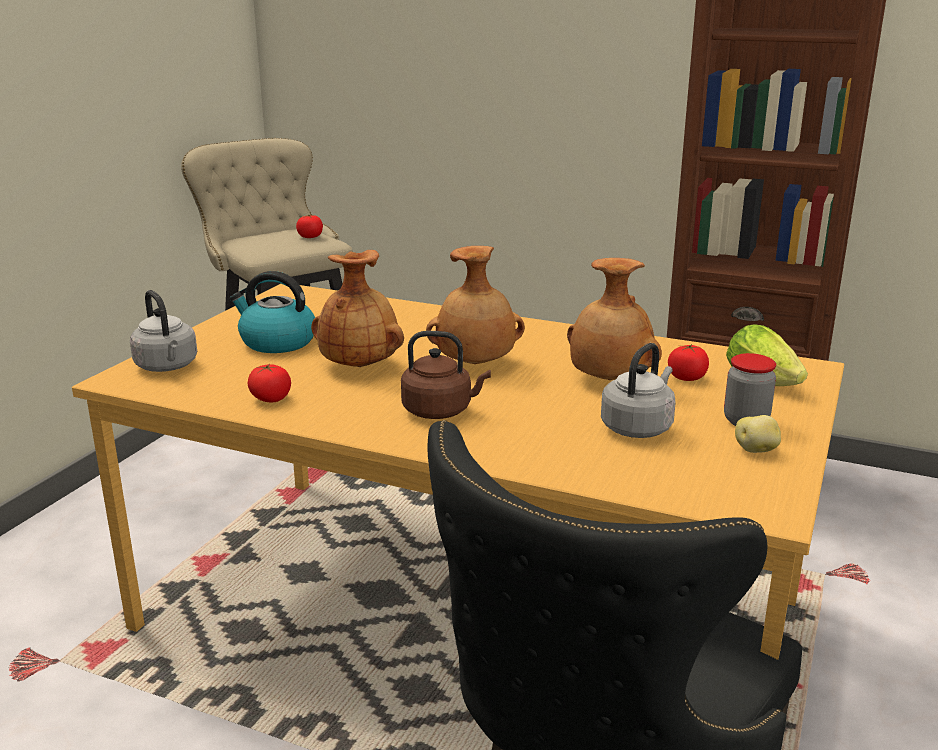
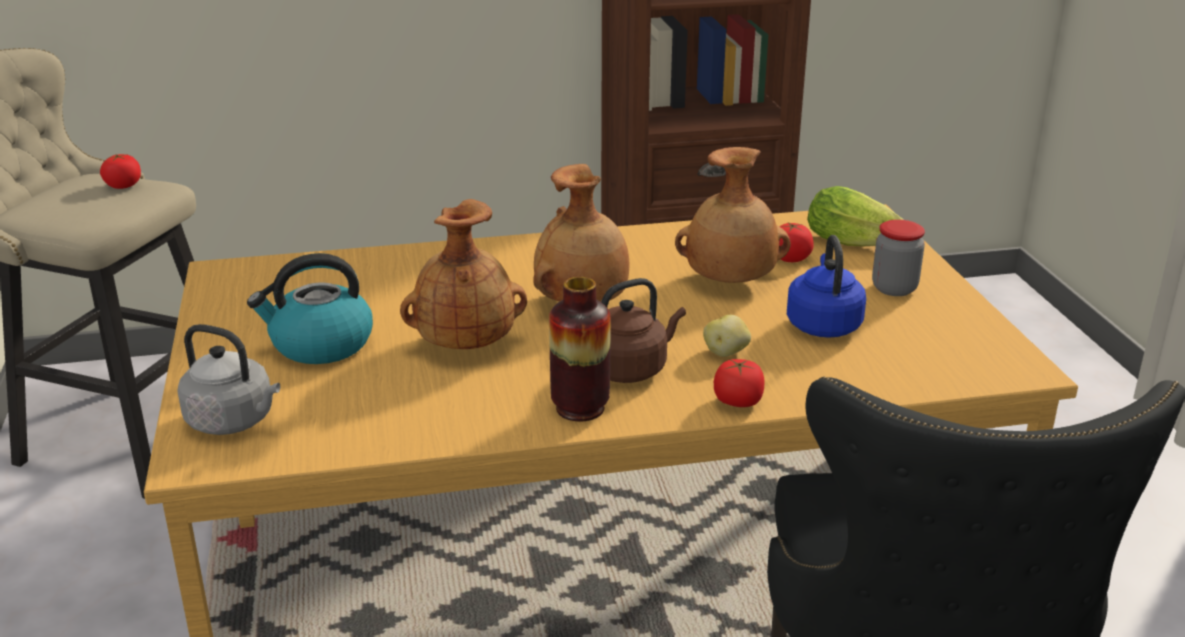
camera: 35 degrees left, 5 degrees up
(270, 399) = (431, 418): tomato -> tomato (737, 402)
(367, 423) = (580, 408): none -> vase
(638, 427) = (823, 324): grey kettle -> blue kettle
(756, 450) = (939, 315): potato -> potato (726, 352)

